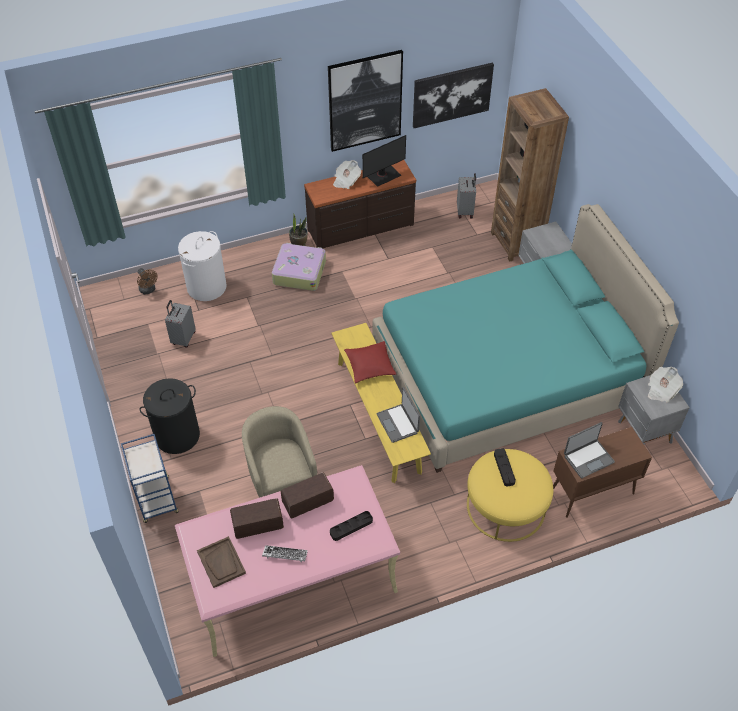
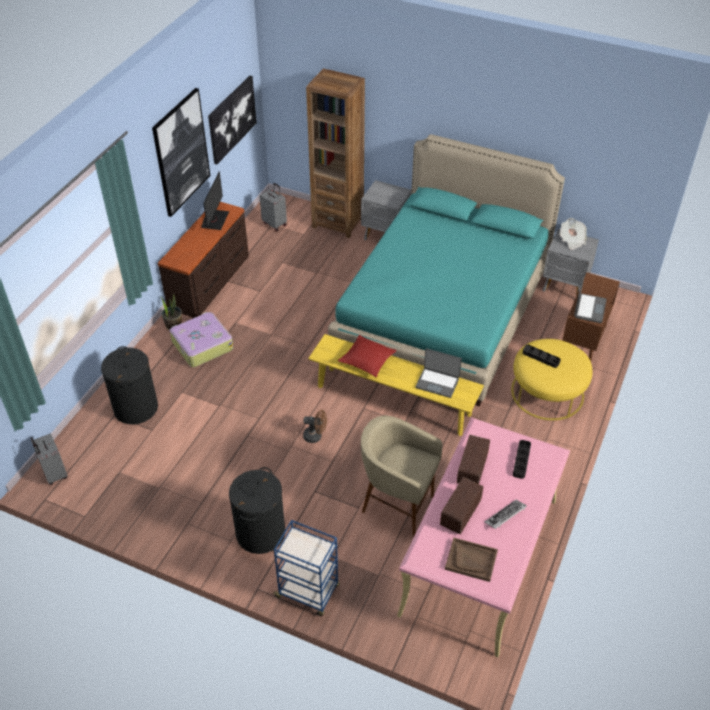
camera: 45 degrees left, 5 degrees down
(148, 290) = (84, 446): brown fan -> brown fan (315, 436)
(183, 338) = (167, 460): grey suitcase -> grey suitcase (54, 474)
(207, 287) = (136, 408): white laundry basket -> black laundry basket
(346, 181) = (190, 240): newspaper -> none

